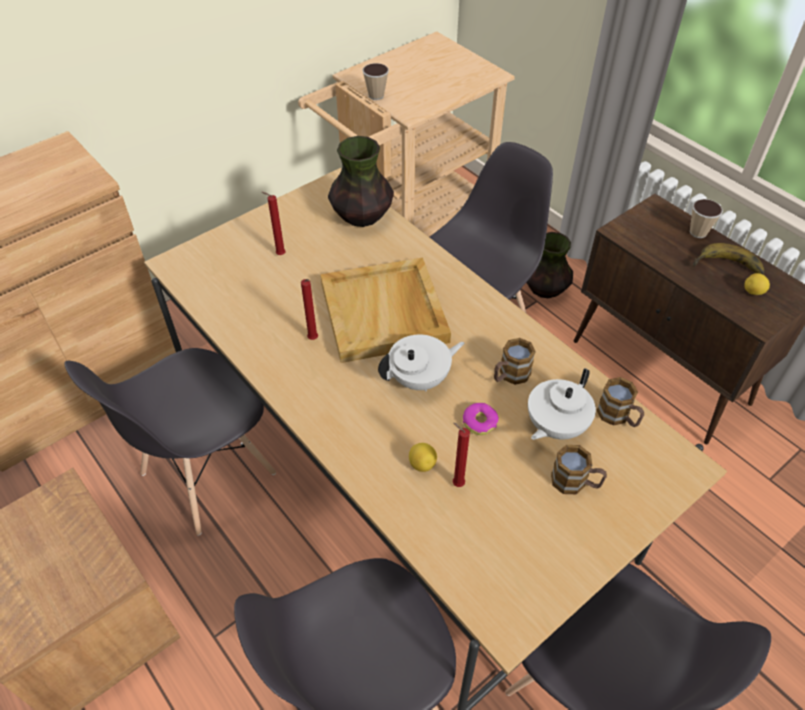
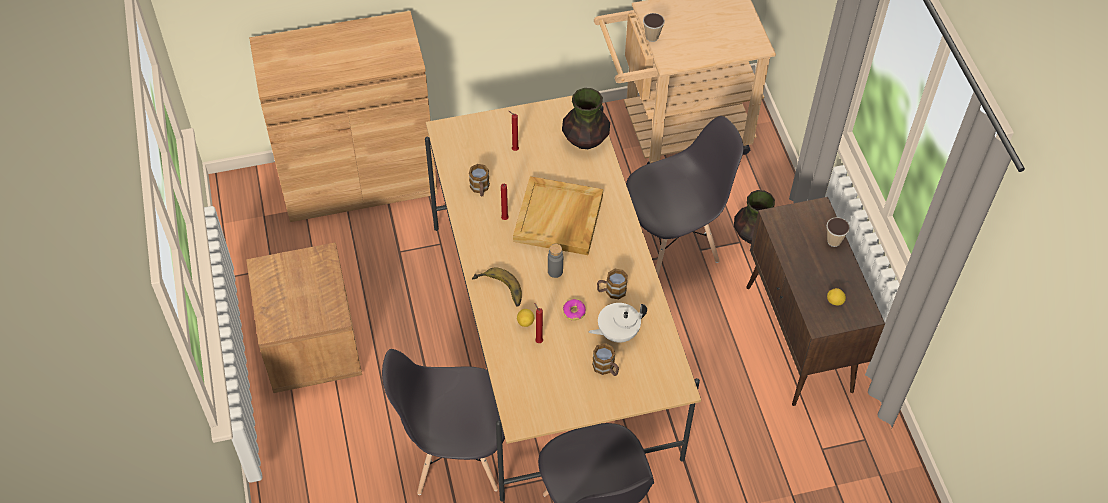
camera: 25 degrees right, 5 degrees up
(207, 475) = (421, 279): grey chair -> none
(420, 379) = (555, 271): white teapot -> grey bottle
(618, 417) = (660, 343): mug -> mug (480, 189)
(727, 269) = (831, 277): banana -> banana (498, 291)

